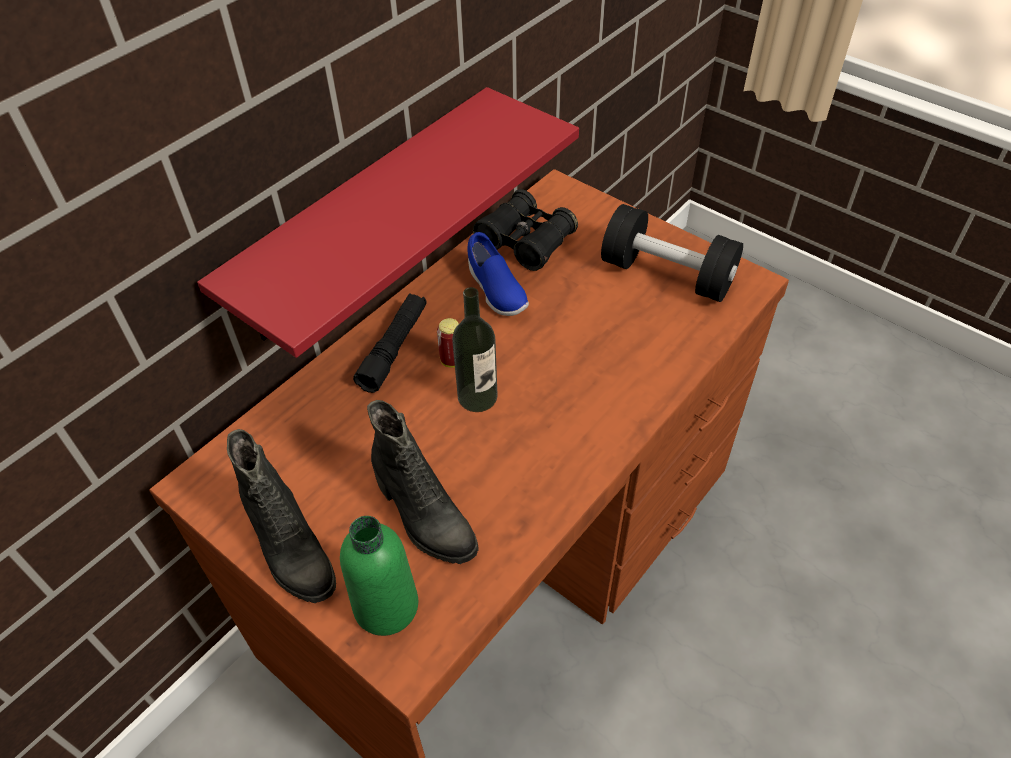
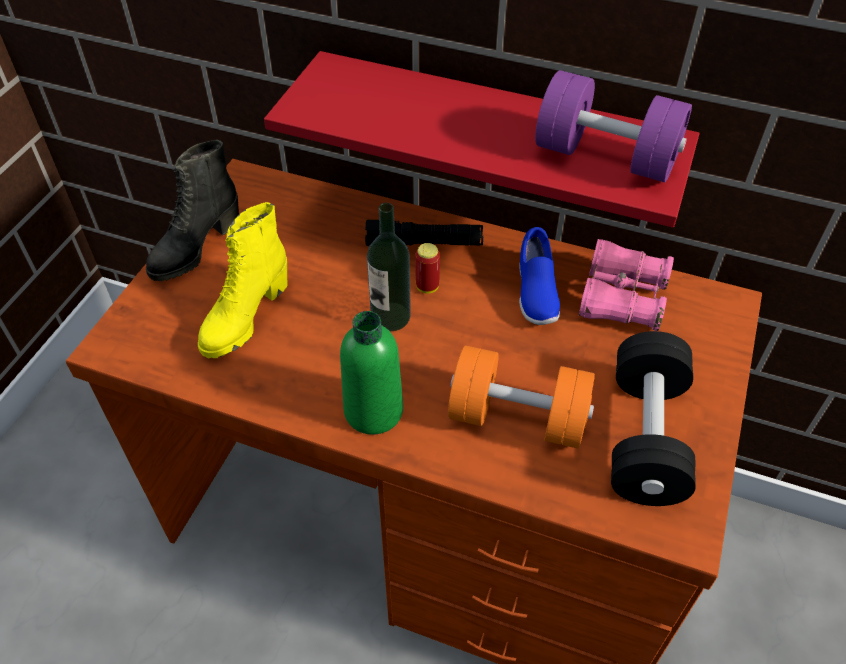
camera: 70 degrees right, 0 degrees up
(386, 606) = (157, 319): green bottle -> green bottle (373, 411)
(423, 518) = (245, 317): black boot -> yellow boot
(491, 139) = (605, 157): none -> purple dumbbell
(495, 291) = (535, 293): blue shoe -> blue shoe turned 45 degrees counterclockwise
(525, 242) = (622, 298): black binoculars -> pink binoculars
(625, 341) = (517, 417): none -> orange dumbbell

